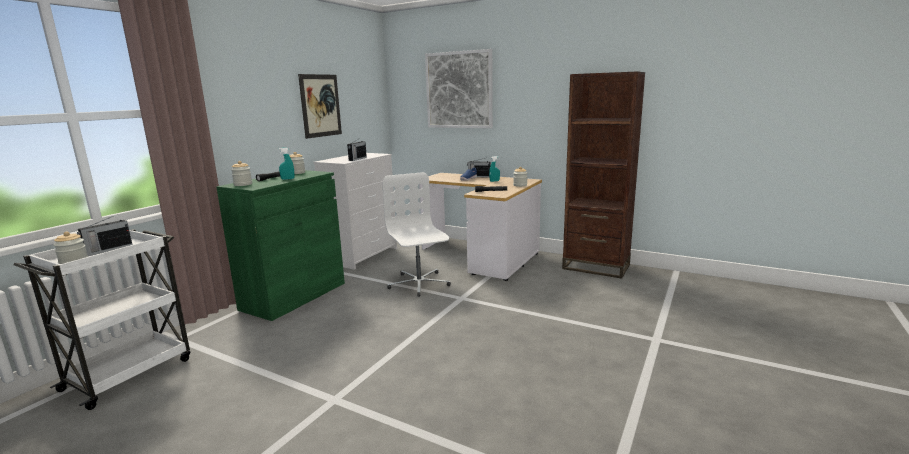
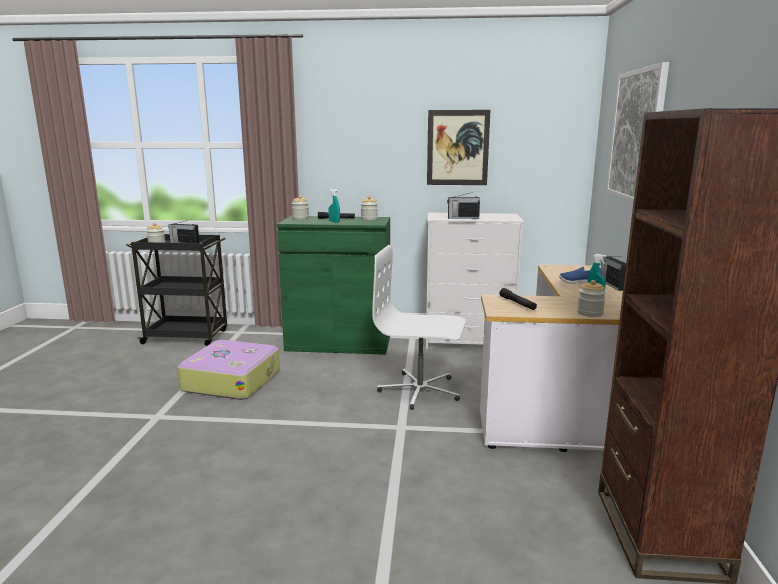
camera: 65 degrees right, 0 degrees up
(130, 373) = (187, 337): white cart -> black cart
(302, 353) = (231, 380): none -> suitcase
(418, 283) = (420, 391): white office chair -> white office chair turned 120 degrees counterclockwise

